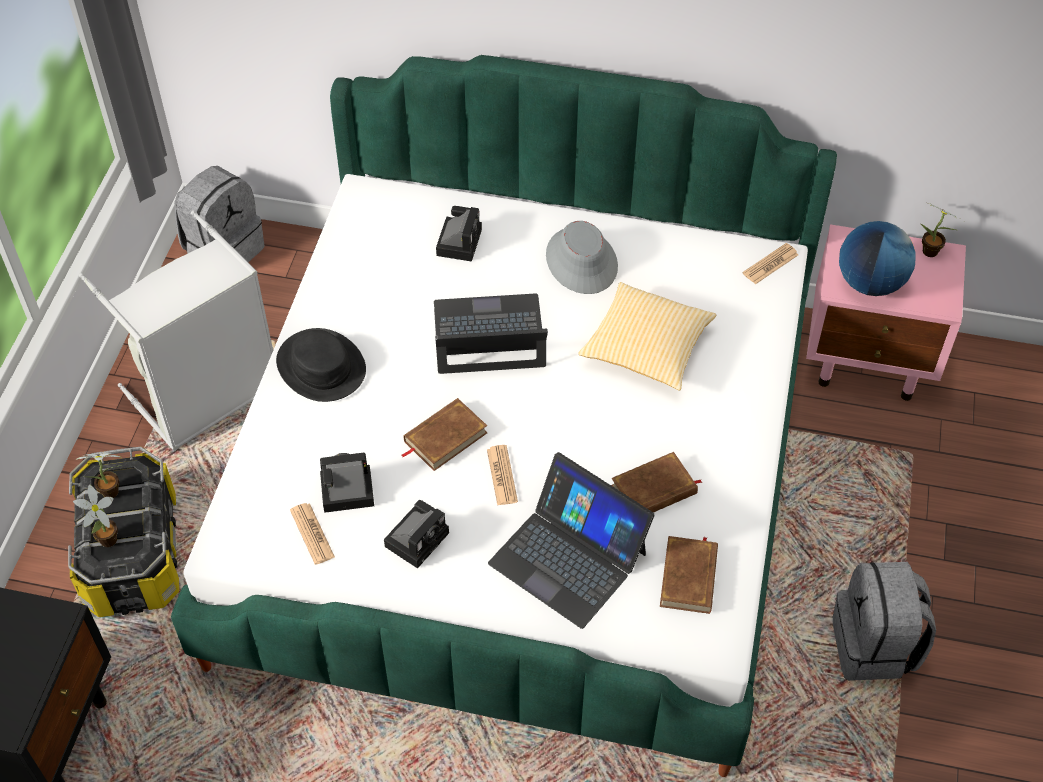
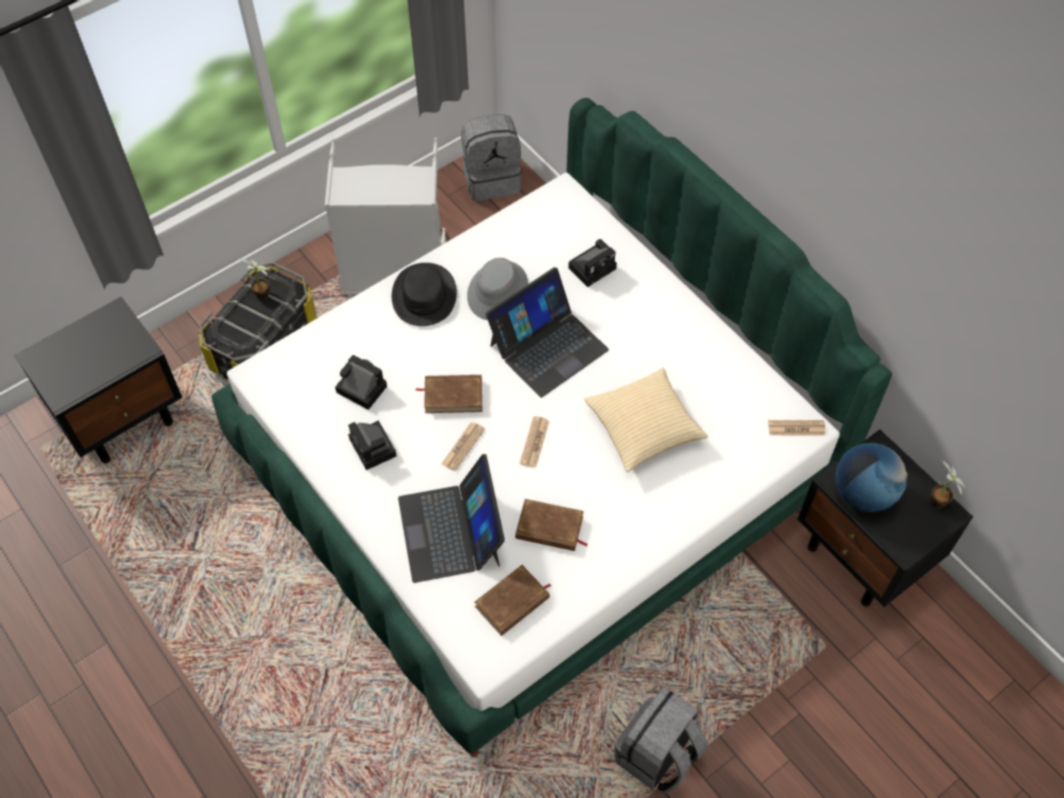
camera: 40 degrees right, 5 degrees up
(106, 542) = (233, 325): potted plant -> none
(312, 534) = (316, 401): newspaper -> newspaper (534, 442)
(418, 537) = (374, 449): camera -> camera turned 75 degrees clockwise
(489, 335) = (548, 346): laptop -> laptop turned 105 degrees clockwise
(582, 261) = (662, 336): grey hat -> grey hat (498, 291)
(869, 360) = (864, 556): pink nightstand -> black nightstand

